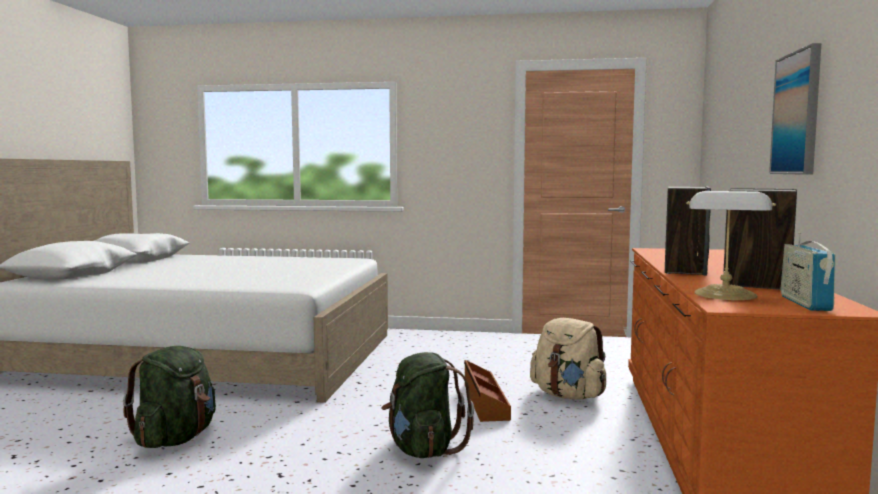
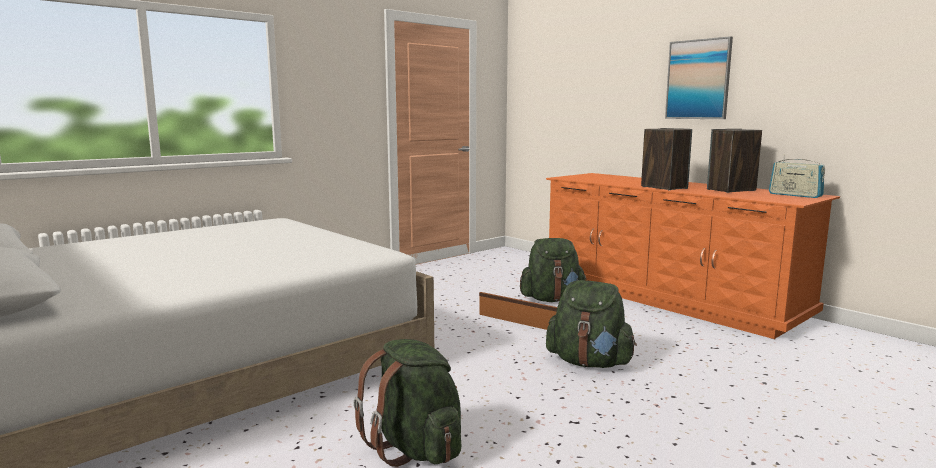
camera: 50 degrees left, 5 degrees up
(568, 395) = (552, 299): beige backpack -> green backpack
(725, 295) = (757, 197): table lamp -> none

